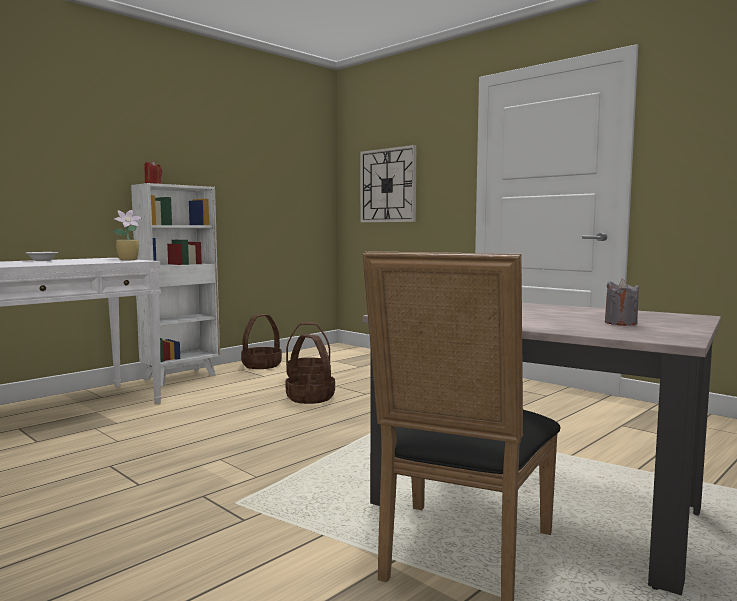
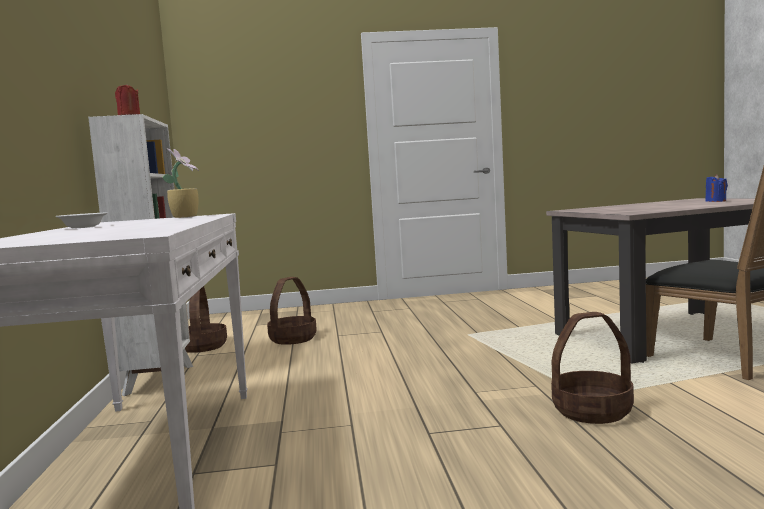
camera: 50 degrees left, 0 degrees up
(310, 398) = (357, 346): basket -> basket (592, 411)
(388, 185) = (255, 132): wall clock -> none
(620, 323) = (715, 201): grey candle -> blue candle

